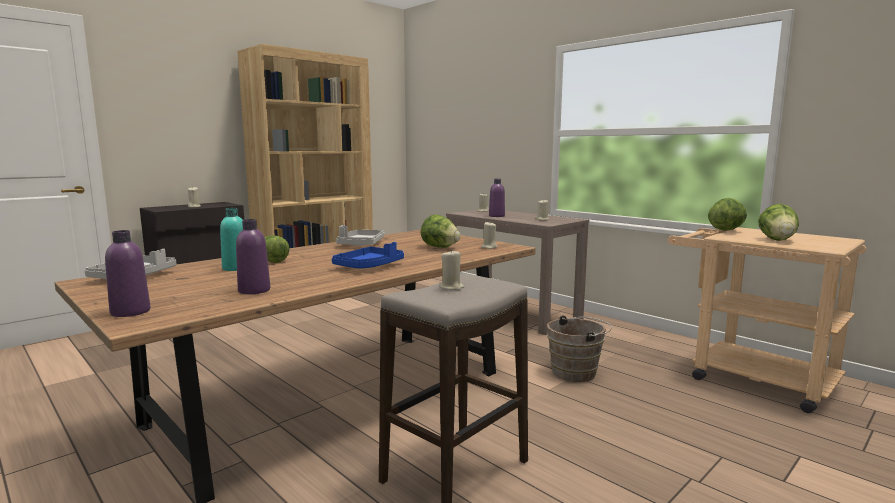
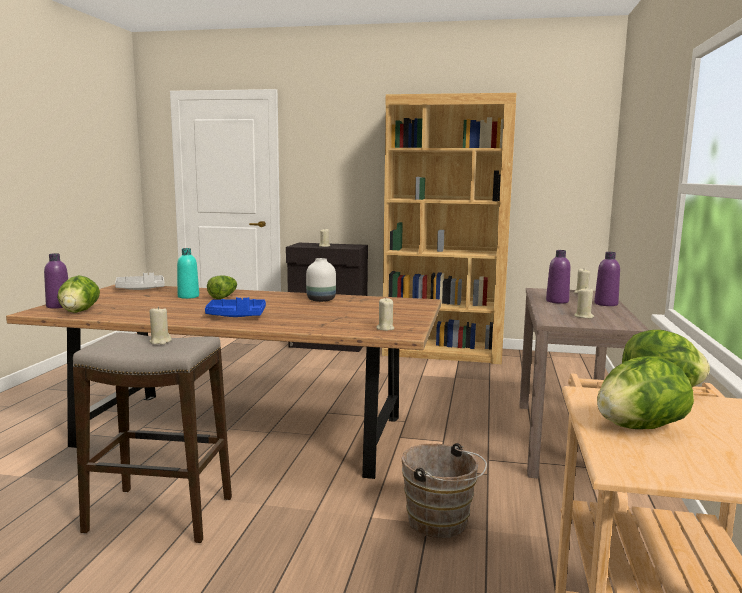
camera: 55 degrees right, 0 degrees up
(254, 290) = (128, 311): purple bottle -> purple bottle (606, 304)
(361, 244) = (321, 300): grey tray -> white vase
(439, 247) = (352, 317): lettuce -> lettuce (79, 311)

